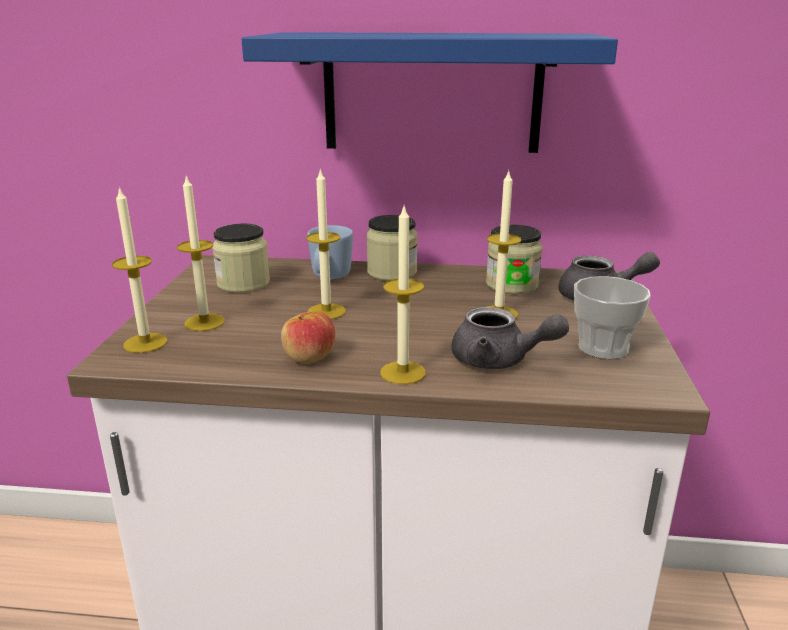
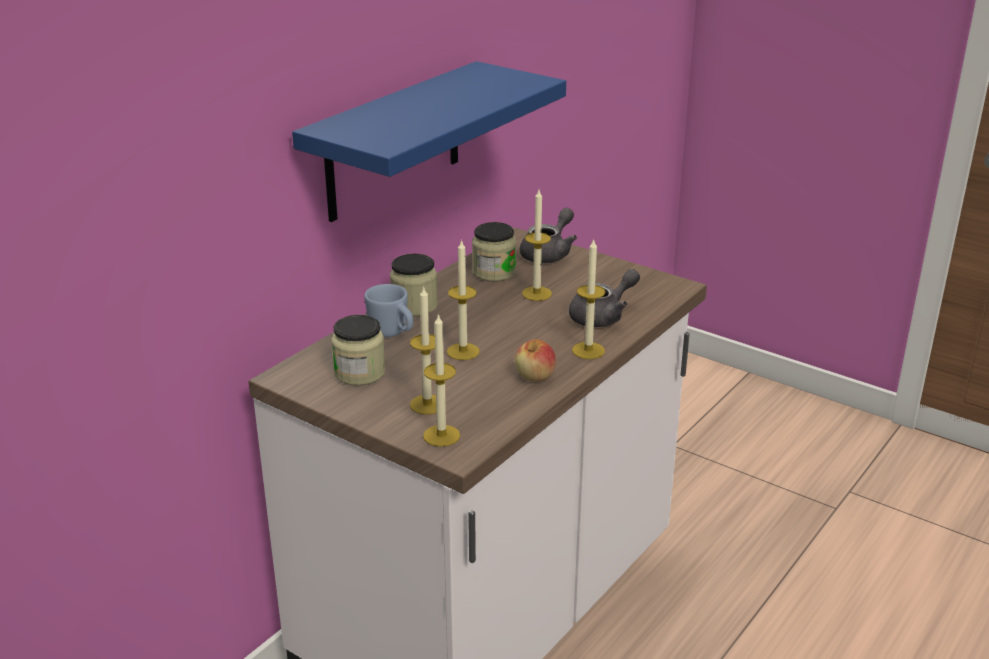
camera: 60 degrees left, 5 degrees up
(603, 348) = (617, 281): cup -> none

